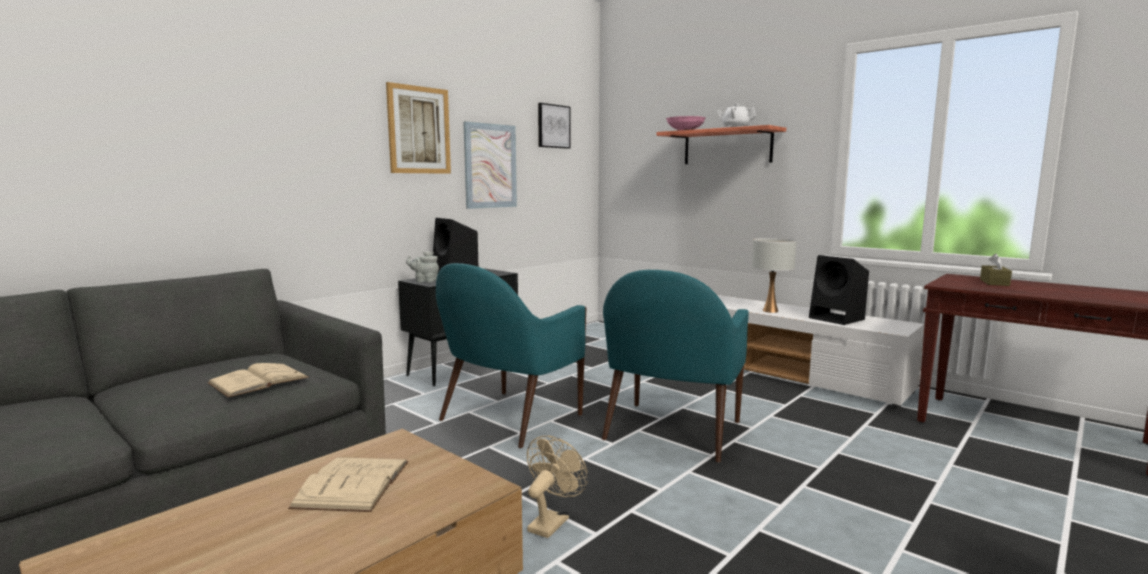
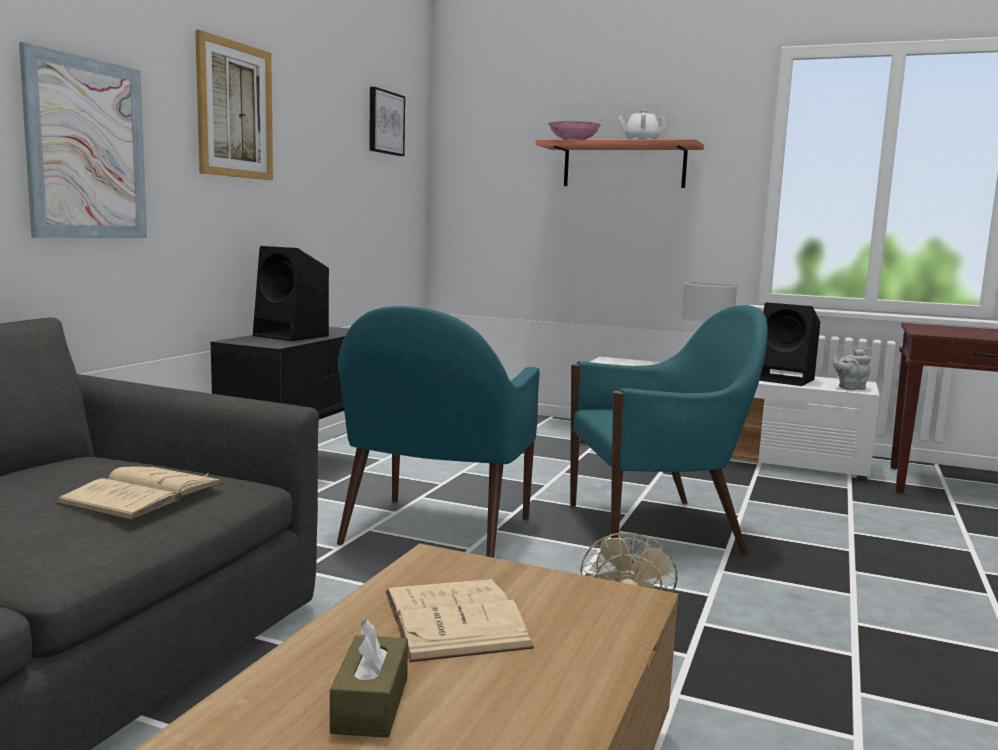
camera: 20 degrees left, 0 degrees up
(424, 281) = (256, 342): grey teapot -> grey teapot (849, 388)
(490, 166) = (316, 173): picture -> picture (86, 149)
(671, 432) = (657, 529): turquoise armchair -> turquoise armchair turned 105 degrees counterclockwise
(994, 282) = (965, 330): brown tissue box -> brown tissue box (370, 704)

